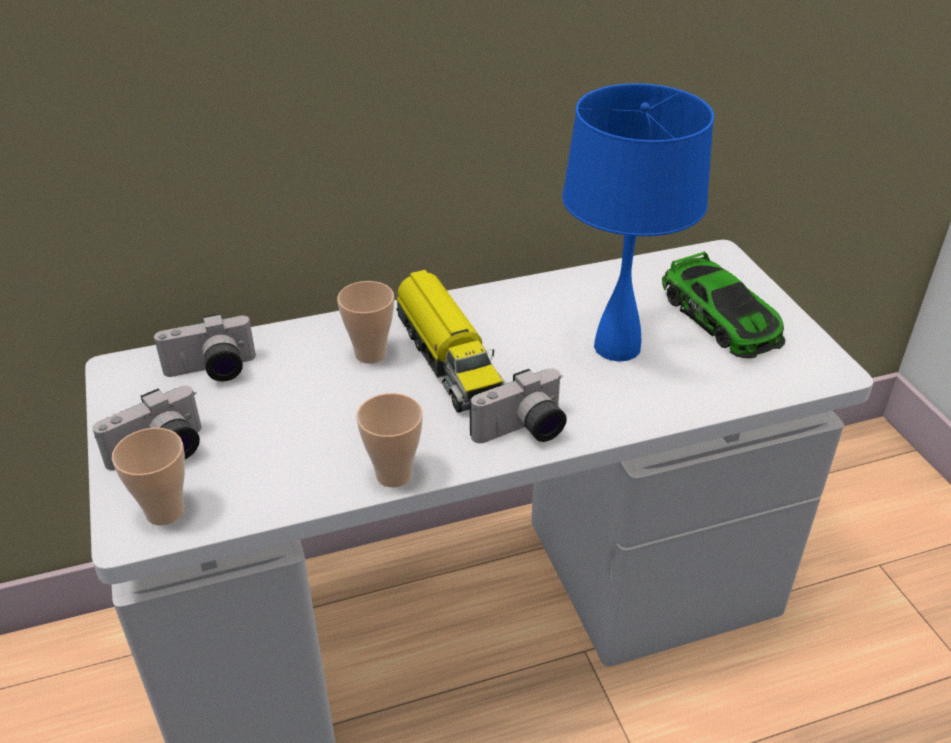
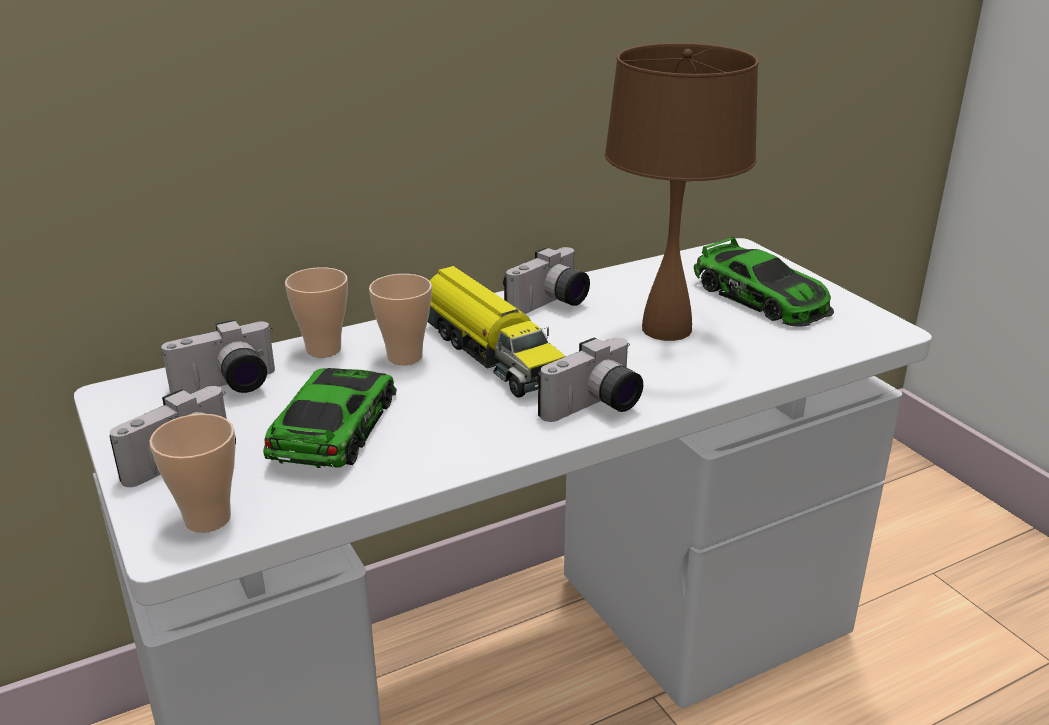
camera: 10 degrees left, 10 degrees down
(291, 427) = (335, 428): none -> toy car
(394, 474) = (466, 458): cup -> cup (323, 349)
(518, 307) = (551, 305): none -> camera
(616, 347) = (666, 330): blue table lamp -> brown table lamp

